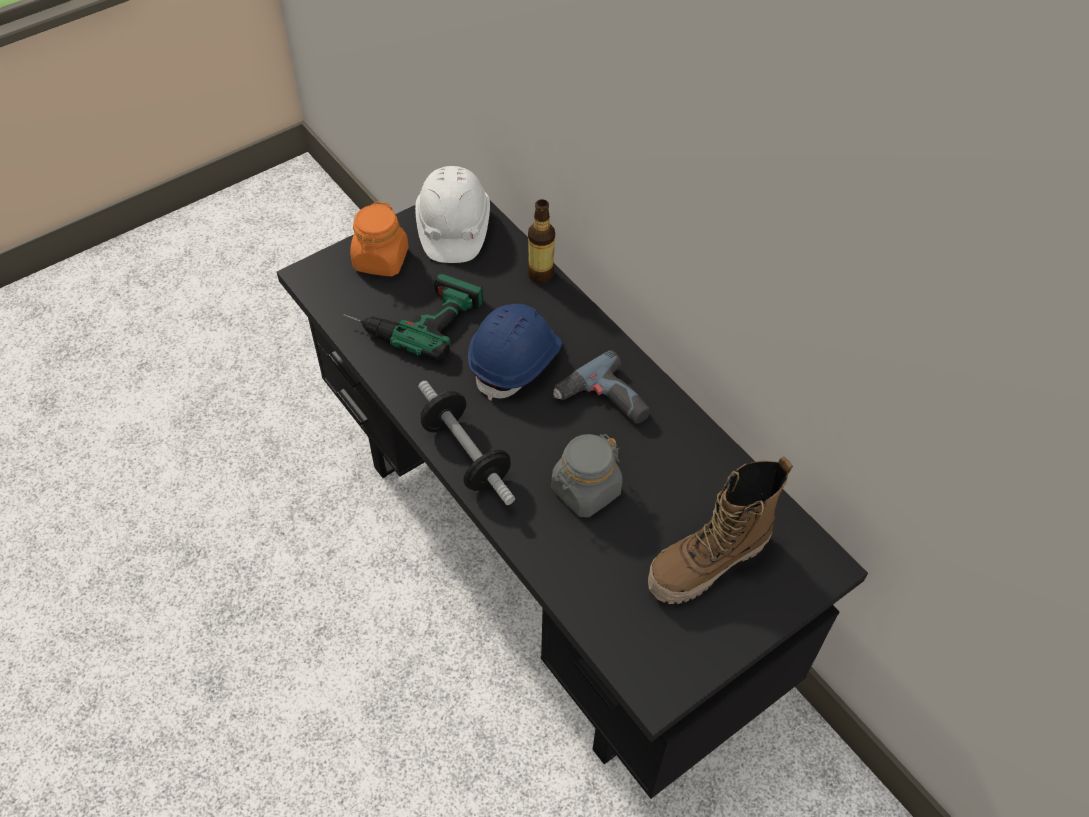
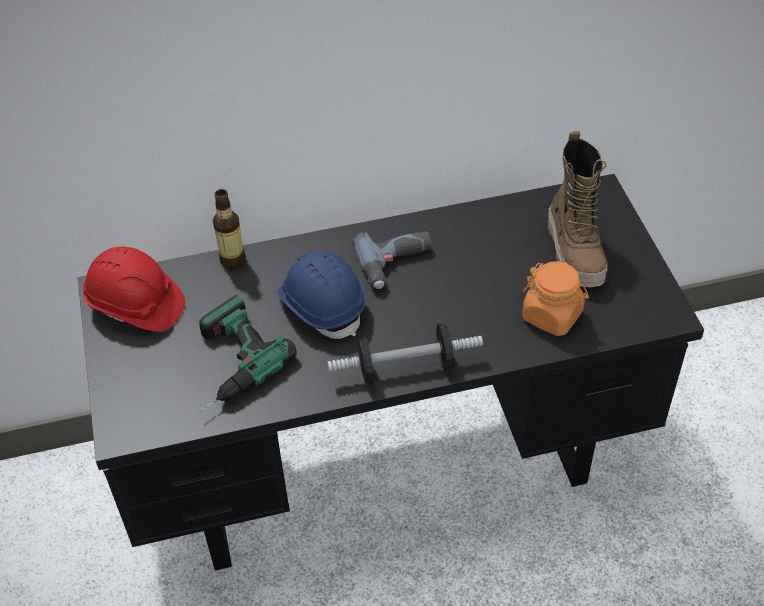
camera: 65 degrees left, 5 degrees down
(381, 260) = (139, 370): orange jar -> orange jar (552, 315)
(453, 229) = (135, 305): white hard hat -> red hard hat
(585, 491) = (478, 301): grey jar -> none

